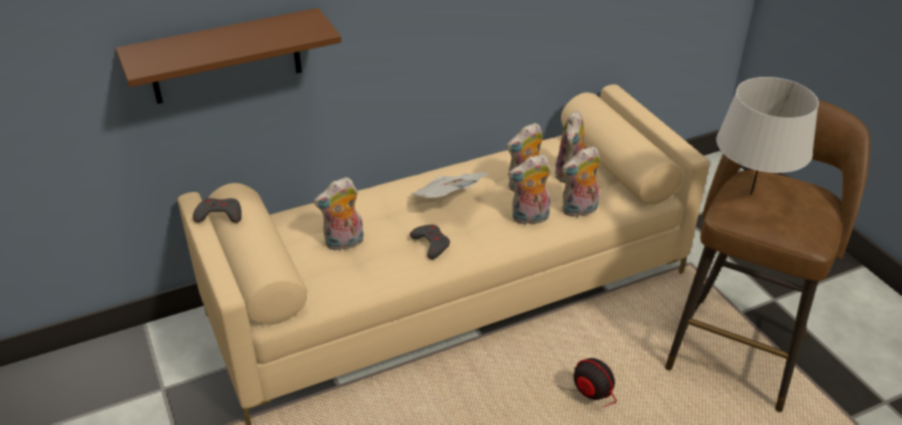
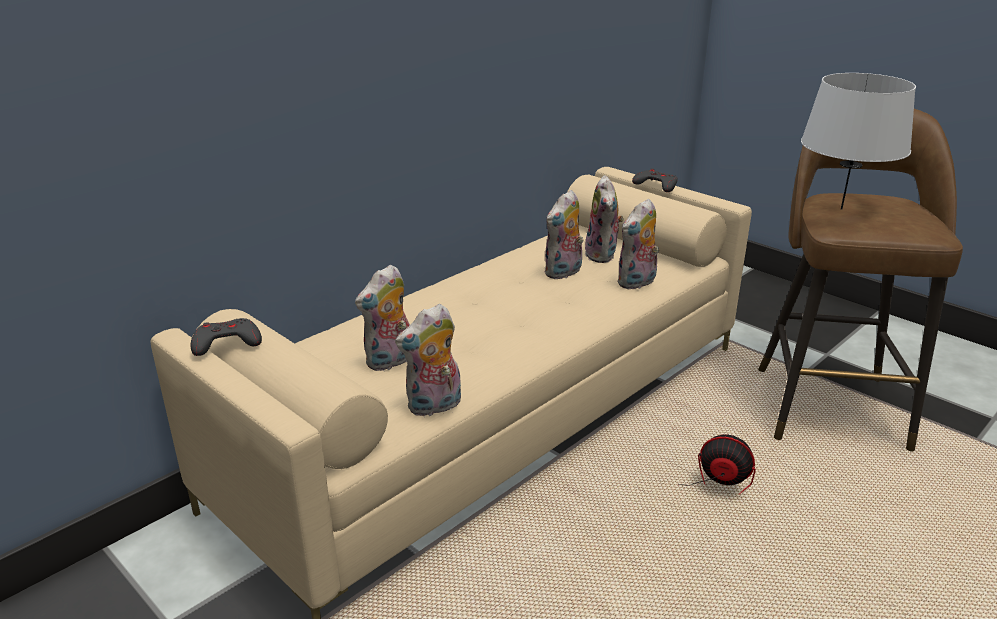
camera: 20 degrees left, 10 degrees down
(225, 57) = (205, 126): brown shelf -> none
(431, 244) = (498, 341): grey game controller -> grey game controller (656, 185)
(448, 200) = (488, 298): newspaper -> none
(529, 218) = (590, 299): plush toy -> plush toy (434, 406)

